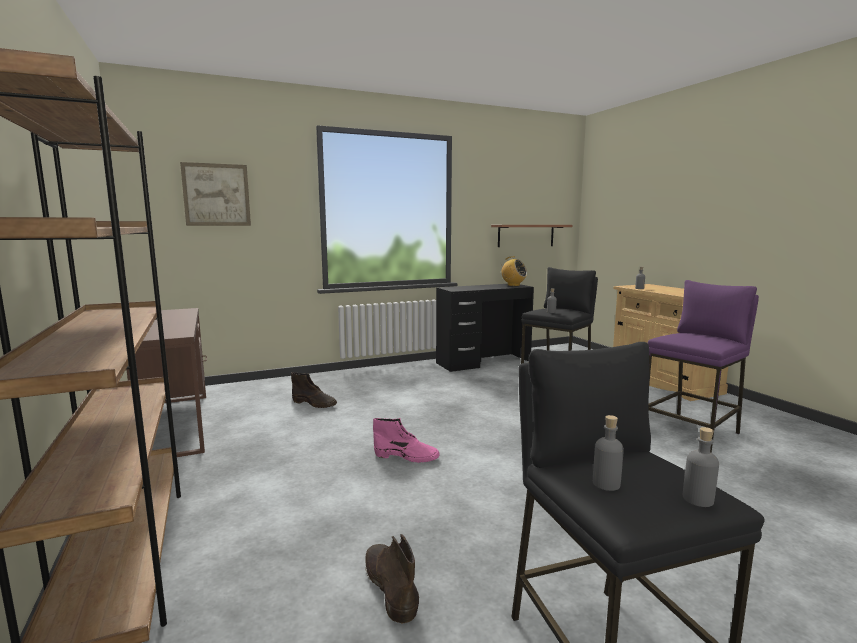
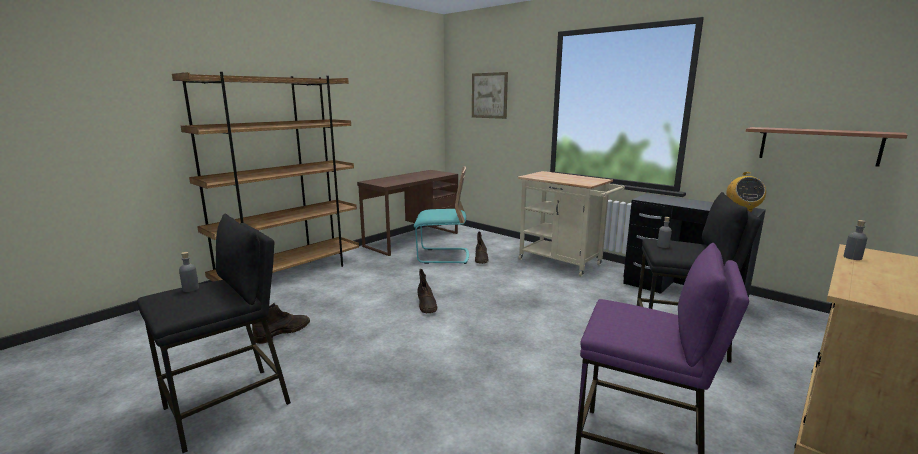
camera: 65 degrees right, 5 degrees up
(271, 420) = (442, 256): none -> turquoise chair
(382, 376) = (564, 263): none -> beige cart
(407, 456) = (427, 305): pink boot -> brown boot
(698, 499) = (167, 309): grey bottle -> none

